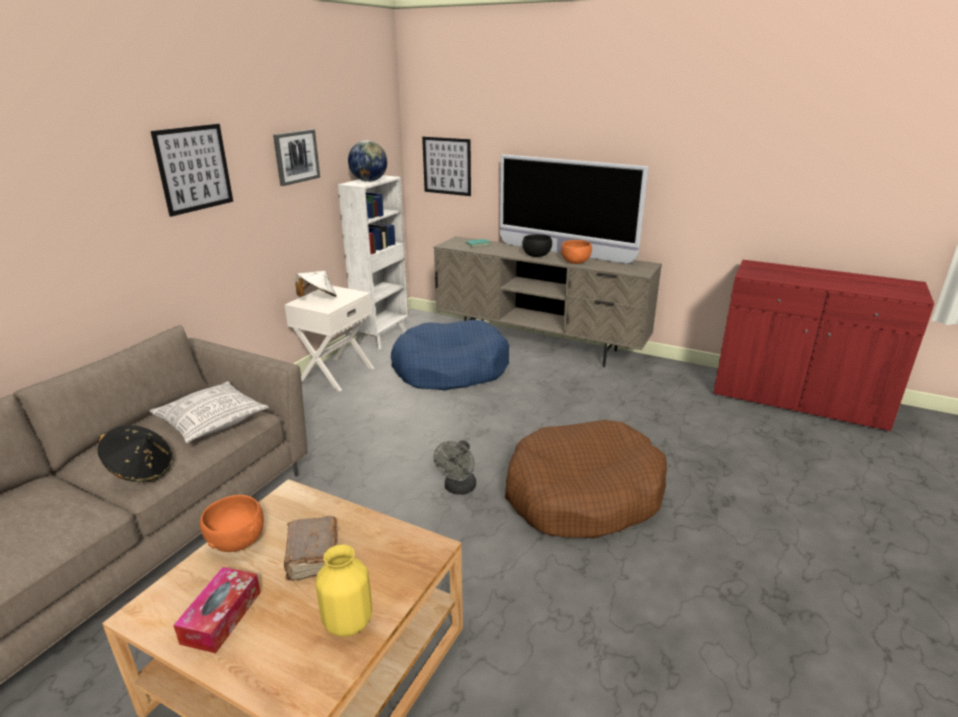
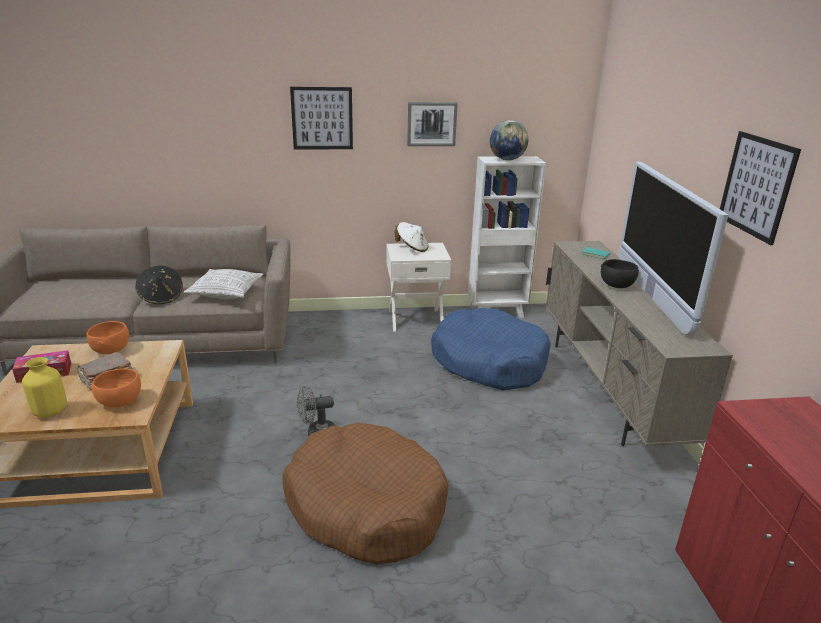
camera: 55 degrees right, 0 degrees up
(447, 166) = (611, 163): picture -> picture (756, 186)
(575, 262) = (634, 308): orange bowl -> orange bowl (120, 402)

